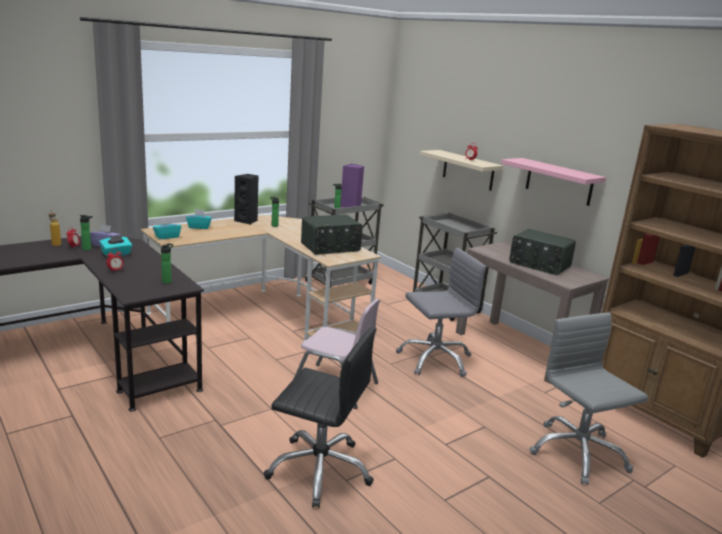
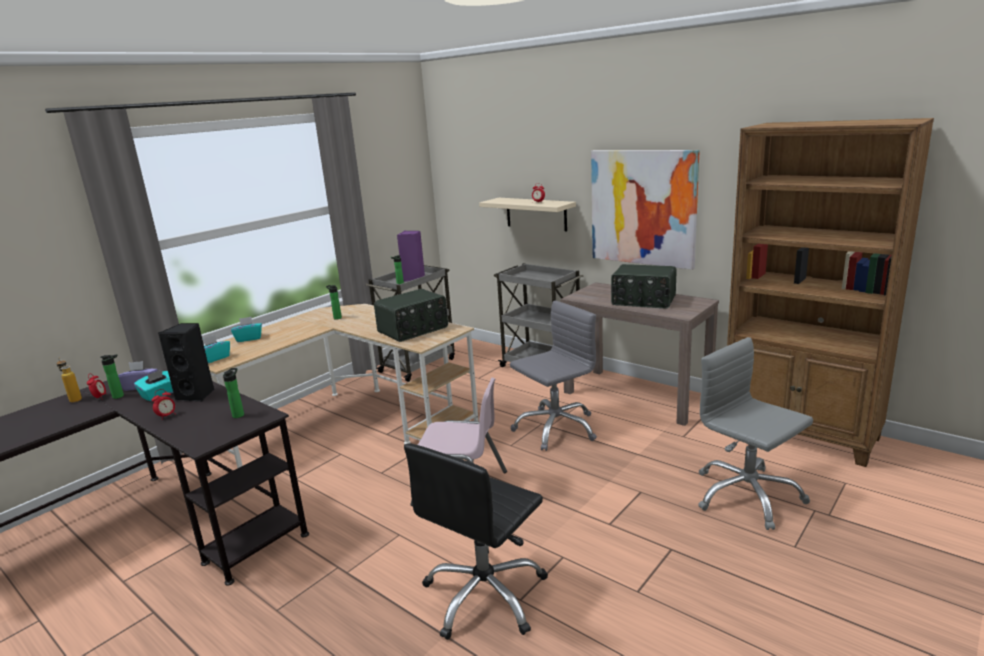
camera: 10 degrees left, 0 degrees up
(247, 221) = (303, 319): black speaker -> black speaker (197, 395)
(320, 469) = (485, 595): black office chair -> black office chair turned 120 degrees clockwise
(559, 181) = (642, 208): pink shelf -> picture

